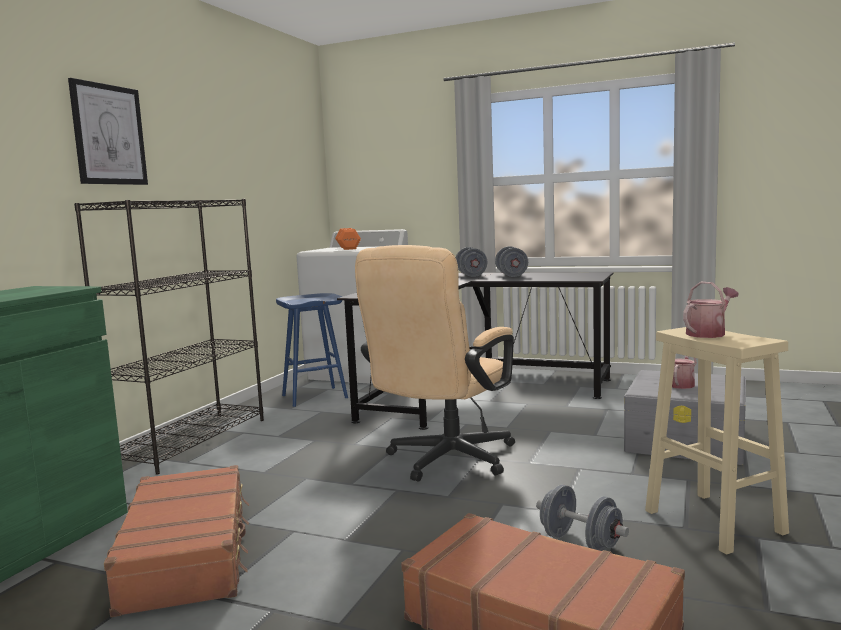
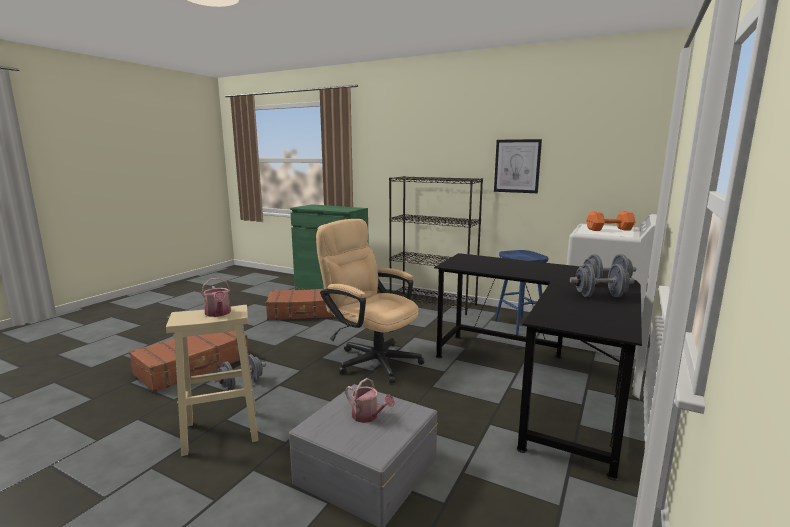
camera: 95 degrees right, 5 degrees up
(109, 135) = (431, 143): picture -> picture (517, 166)

